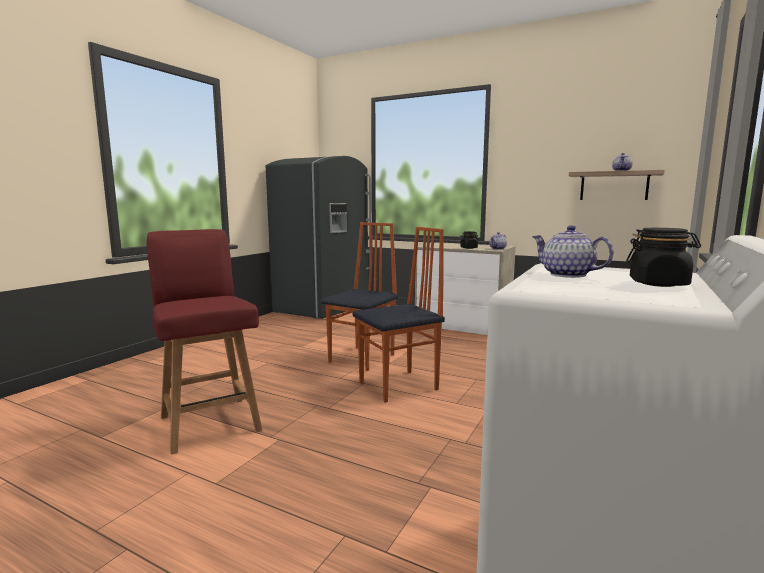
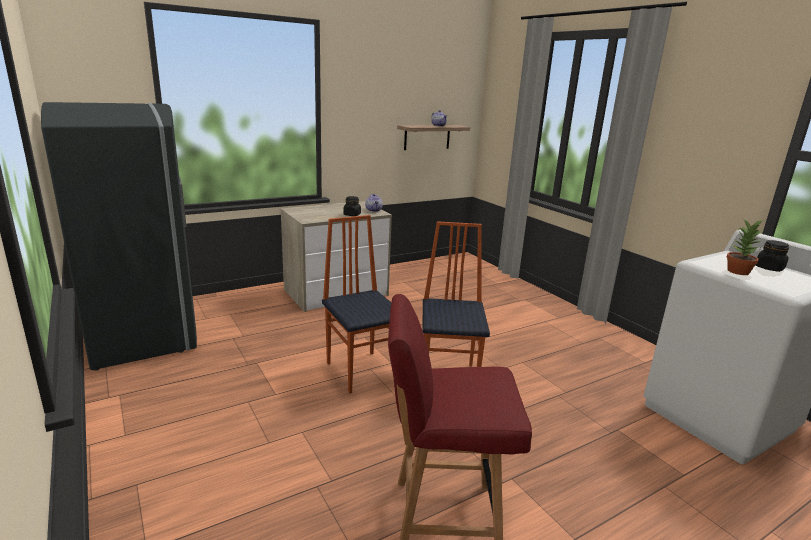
camera: 60 degrees left, 10 degrees up
(566, 275) = (738, 272): teapot -> potted plant

